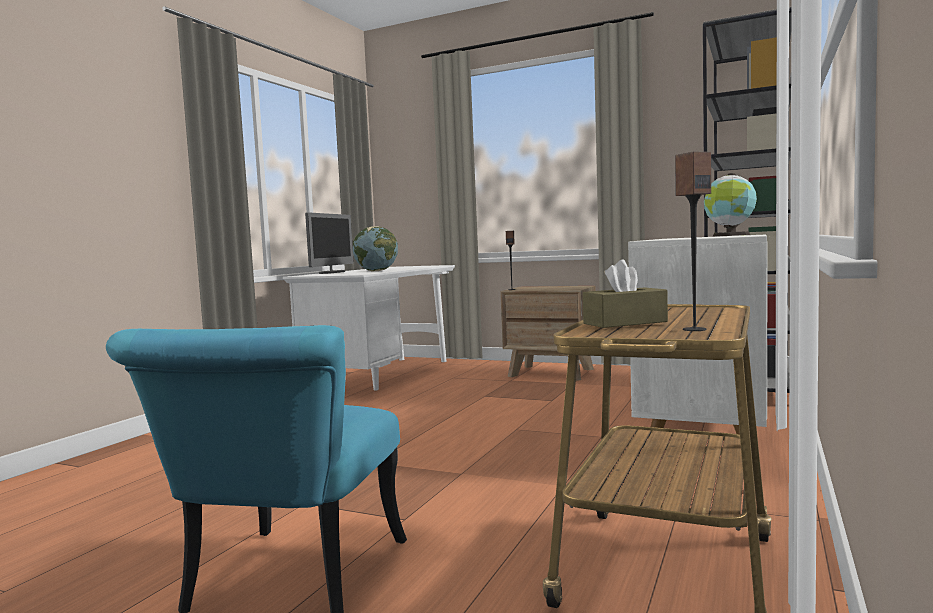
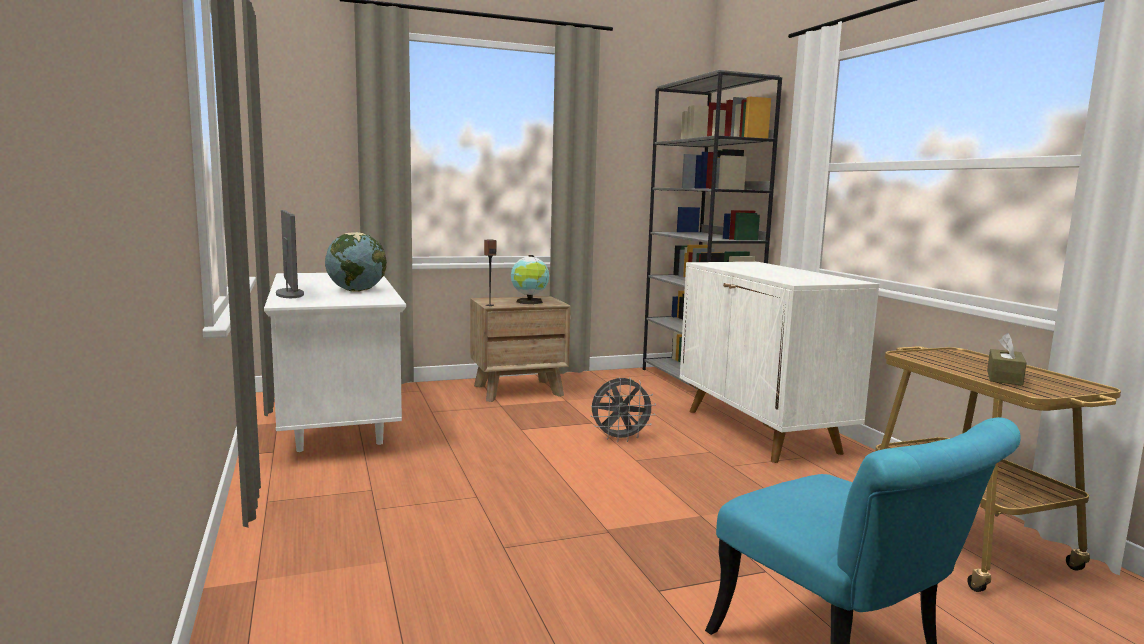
camera: 45 degrees left, 5 degrees up
(544, 414) = (620, 439): none -> grey fan
(694, 329) = (1053, 380): speaker -> none
(730, 235) = (754, 265): globe -> globe (529, 302)

